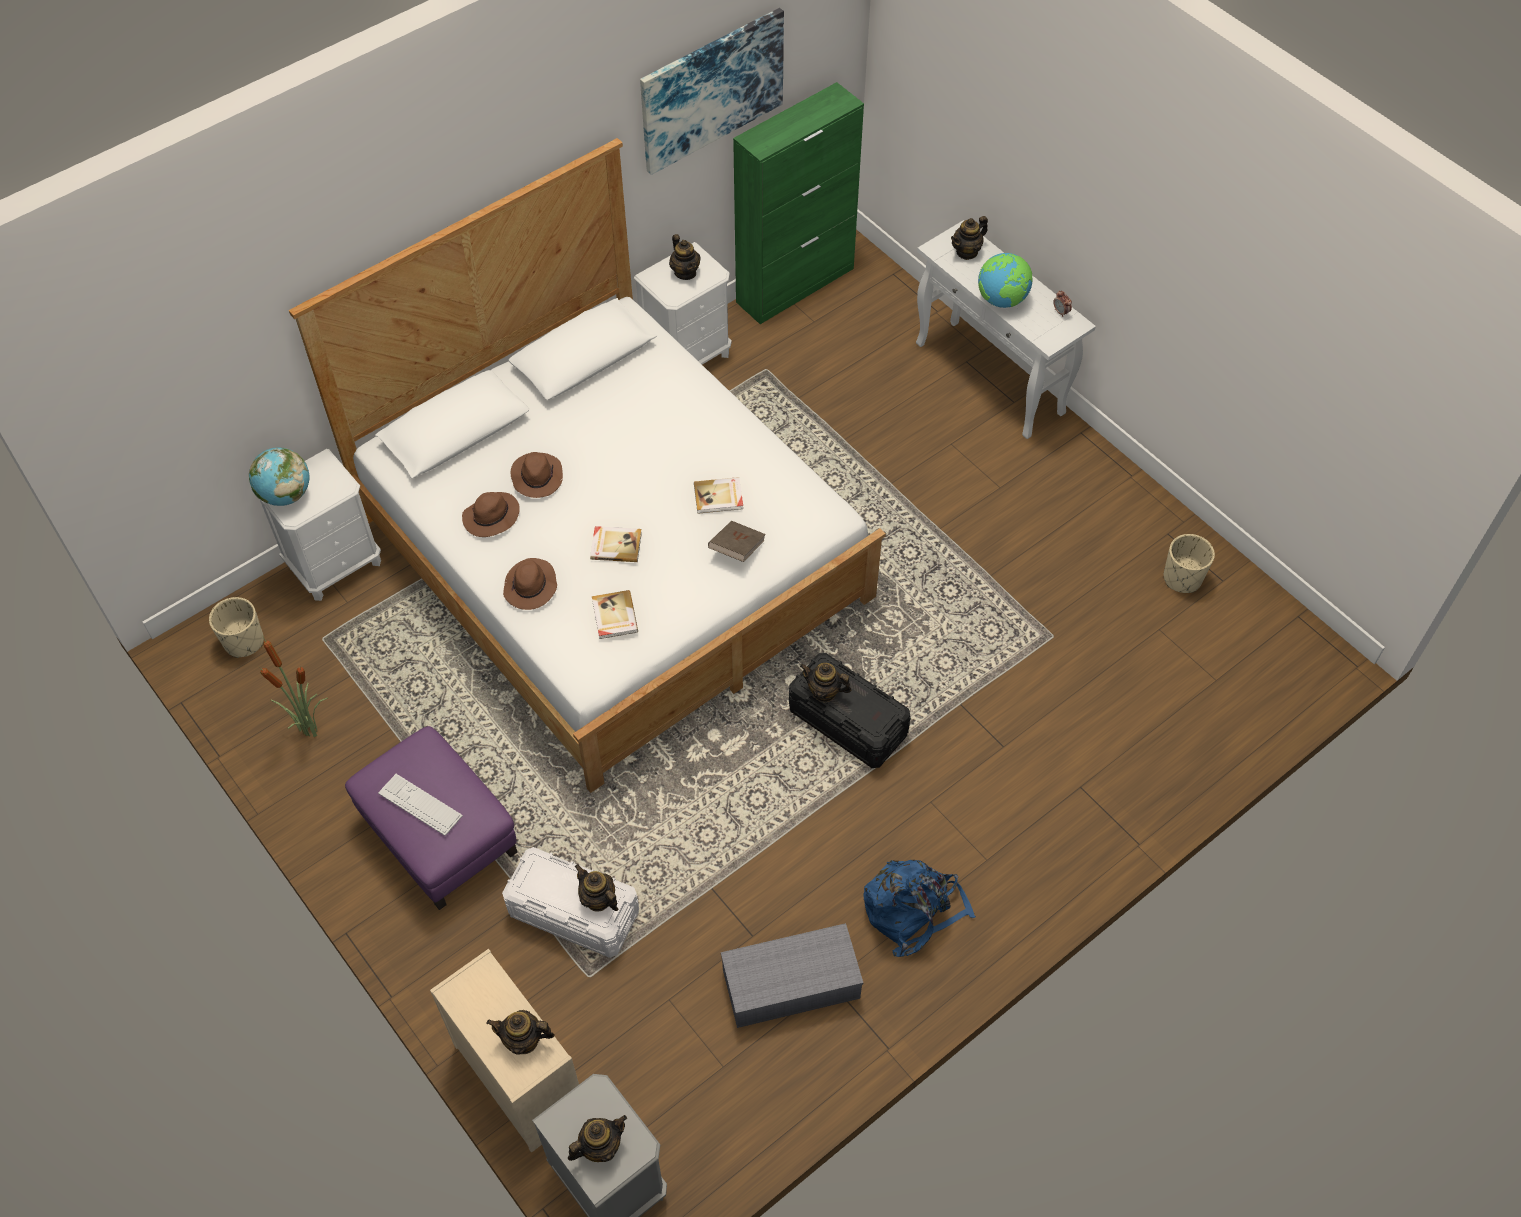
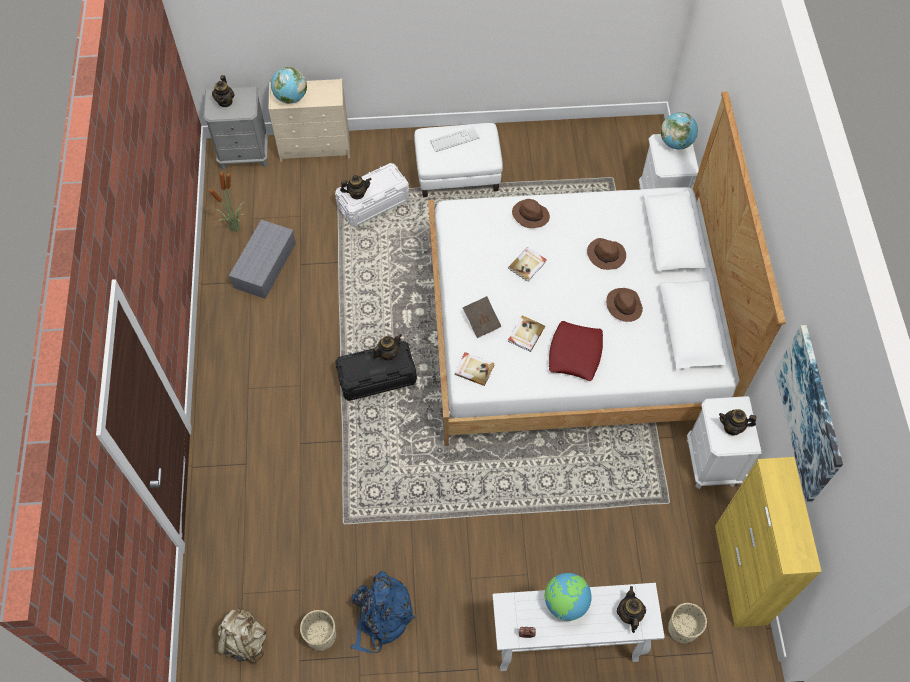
camera: 125 degrees right, 5 degrees up
(244, 641) = (634, 146): beige planter -> beige planter (682, 629)
(310, 729) = (559, 150): potted plant -> potted plant (236, 229)
(438, 834) = (458, 172): purple ottoman -> white ottoman
(491, 518) = (592, 221): brown hat -> brown hat (623, 305)
(523, 1040) = (291, 97): teapot -> globe
(614, 616) = (480, 239): book -> book (474, 369)
(705, 439) = (575, 354): none -> red pillow
(796, 285) = (740, 575): green cabinet -> yellow cabinet
(913, 910) = (253, 337): blue backpack -> blue backpack (381, 617)
(1256, 643) = (244, 640): none -> beige backpack

